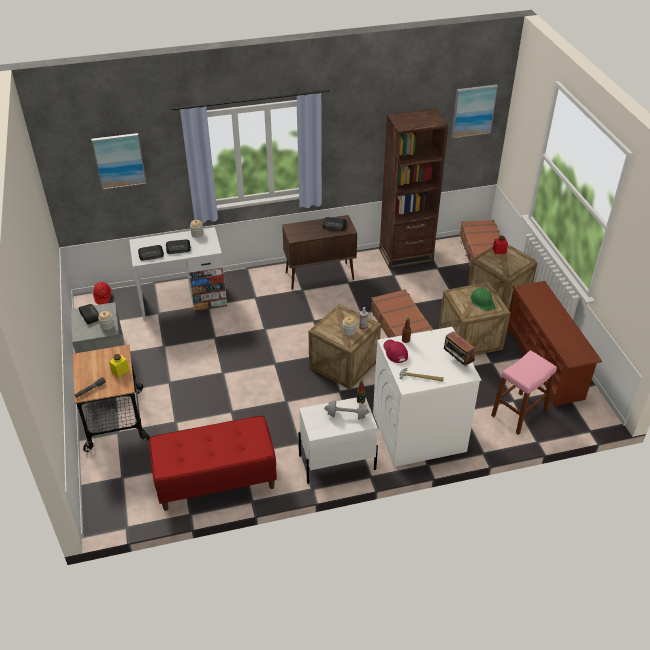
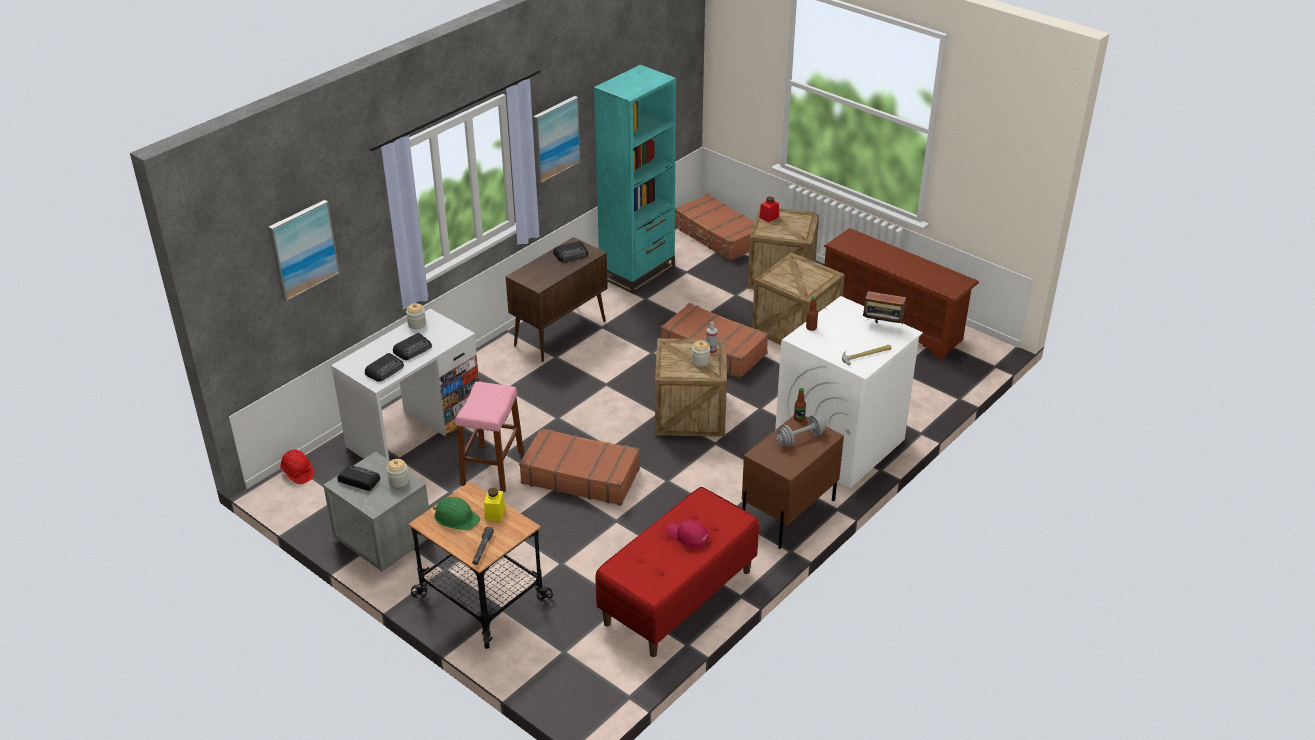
camera: 35 degrees left, 5 degrees down
(240, 372) = (580, 476): none -> brown suitcase
(336, 462) = (788, 513): white nightstand -> brown nightstand
(395, 352) = (813, 343): red cap -> red cap (688, 535)
(406, 255) = (637, 272): brown bookcase -> turquoise bookcase
(473, 111) = (672, 57): picture -> picture (555, 139)
(482, 301) = (806, 274): green hard hat -> green hard hat (456, 517)
(519, 413) = (916, 380): pink stool -> pink stool (492, 468)

